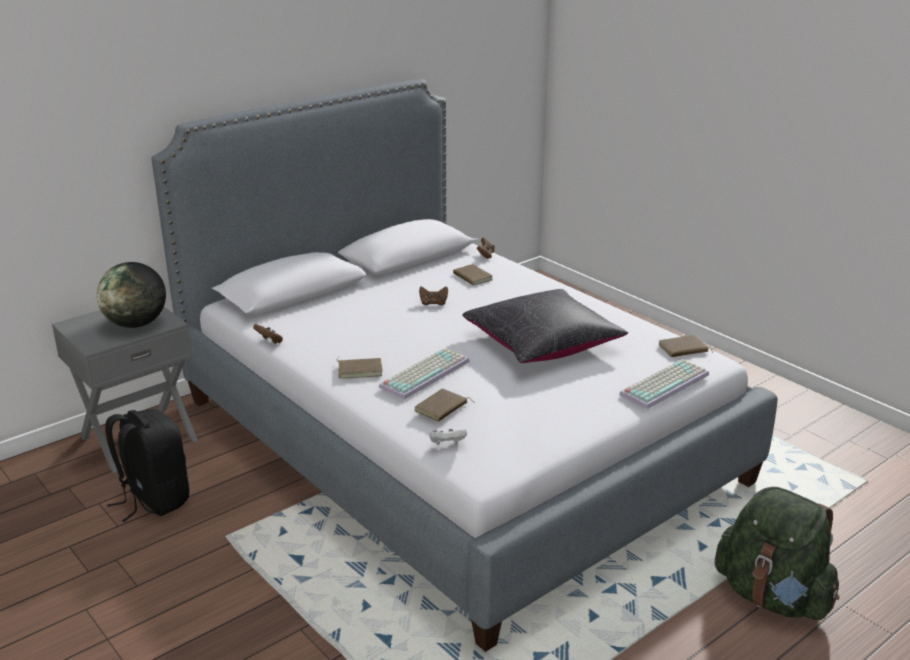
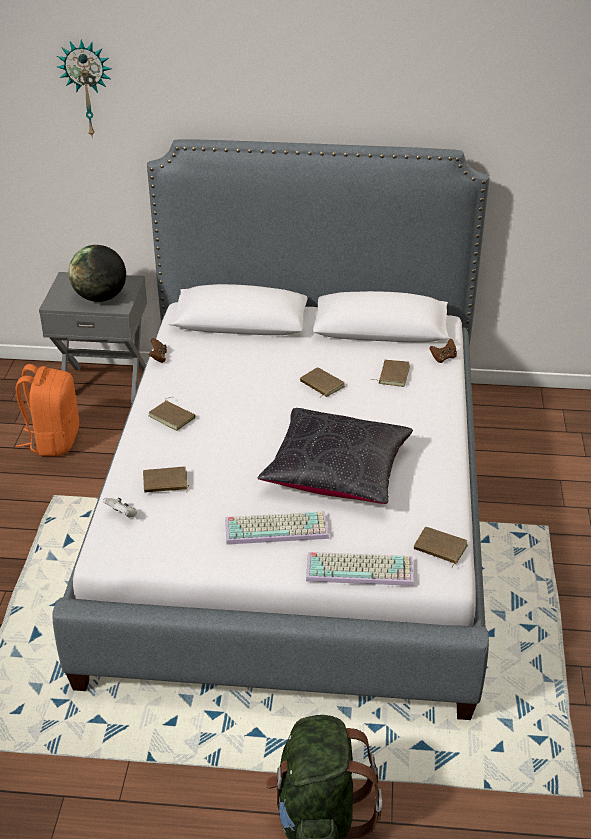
camera: 45 degrees right, 10 degrees up
(68, 89) = (87, 88): none -> wall clock
(153, 499) = (53, 441): black backpack -> orange backpack
(424, 373) = (205, 446): keyboard -> keyboard (277, 527)
(433, 303) = (321, 385): brown game controller -> brown book

